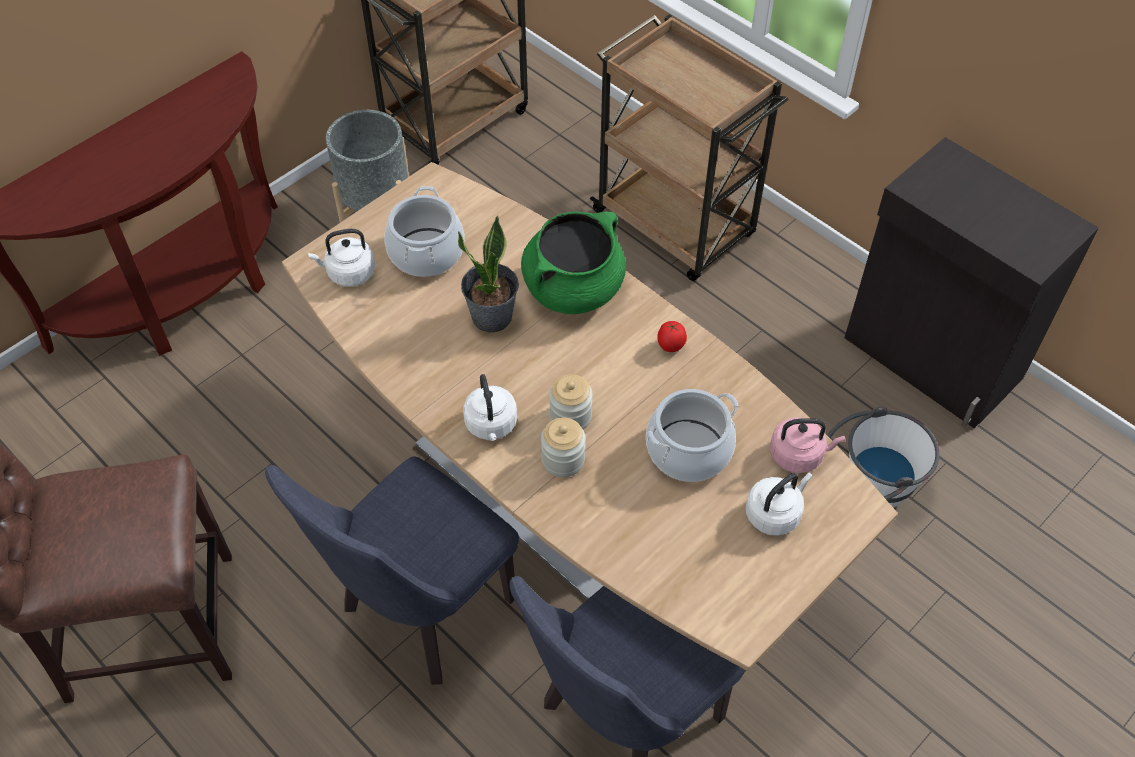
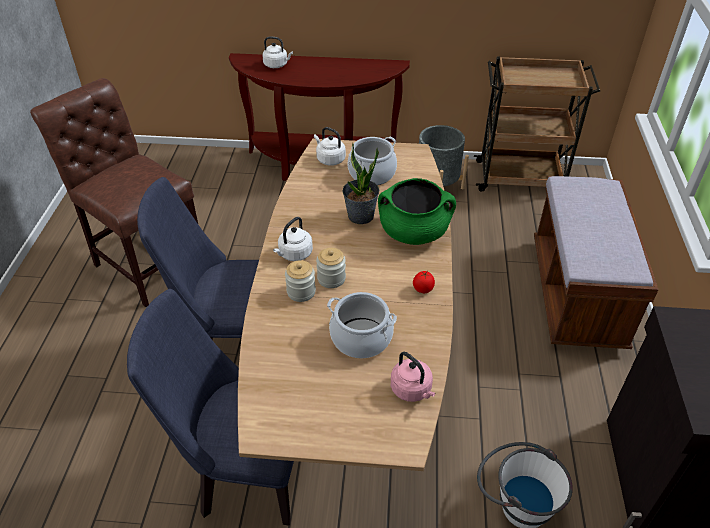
camera: 50 degrees right, 10 degrees down
(676, 225) = (576, 294): brown cart -> brown bench
(774, 513) = (358, 402): white kettle -> white kettle (277, 65)

